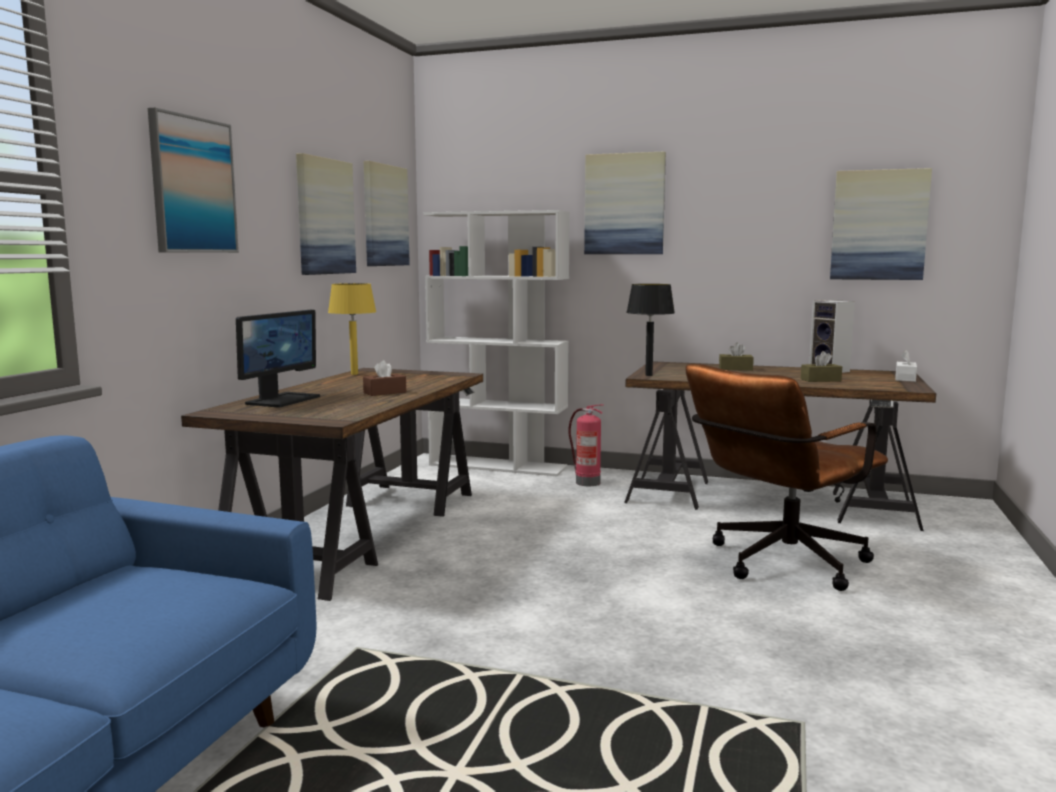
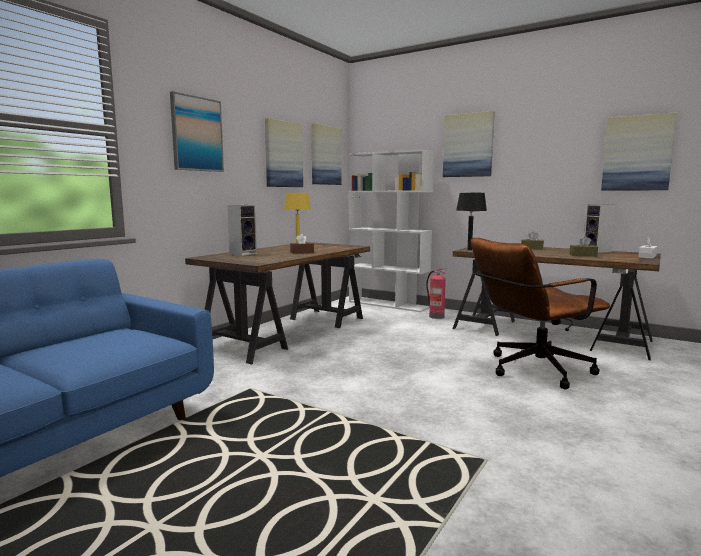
camera: 15 degrees right, 0 degrees up
(282, 400) = (243, 254): monitor -> speaker

